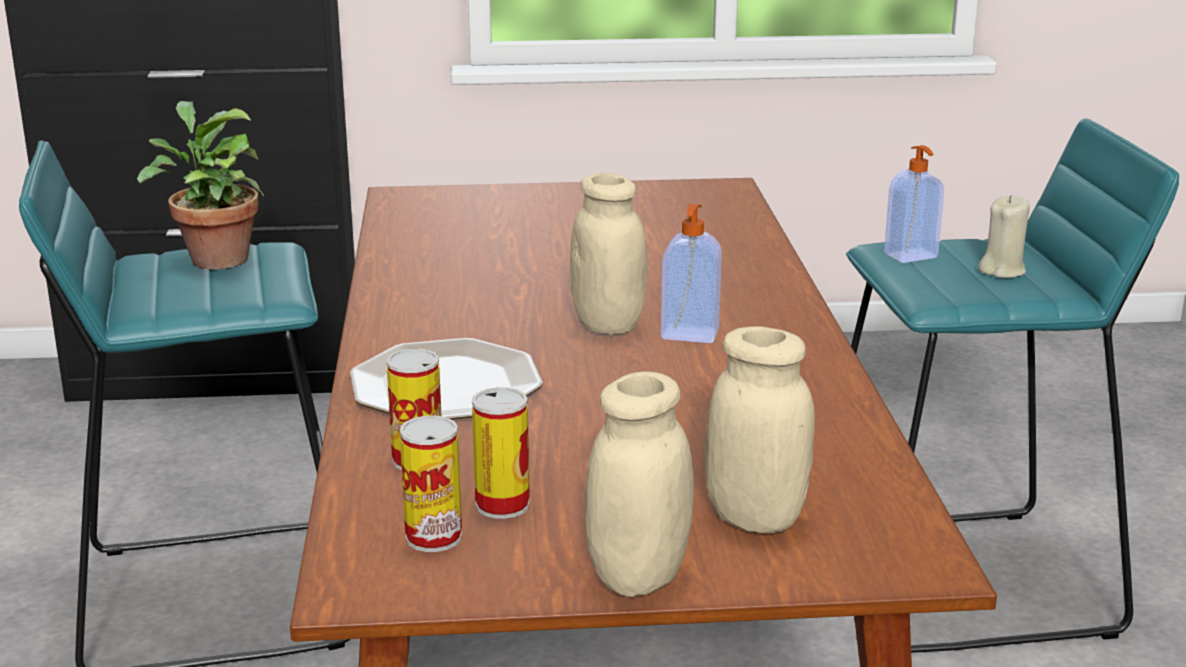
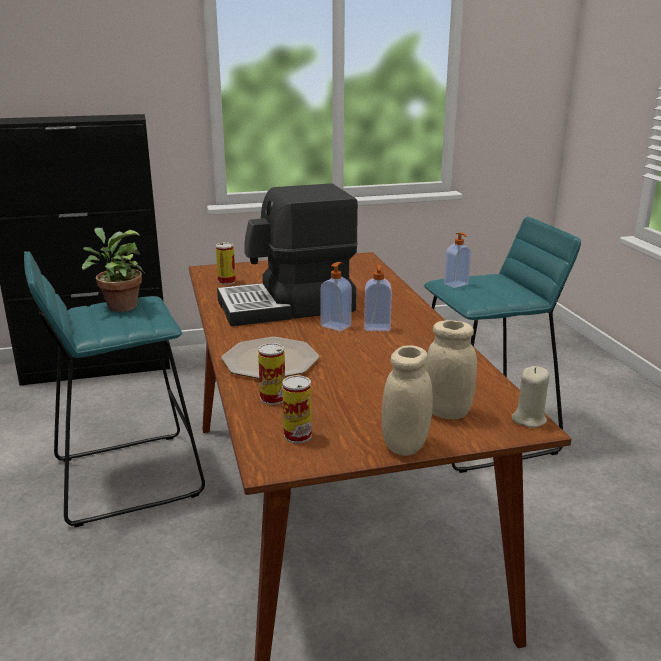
camera: 10 degrees left, 0 degrees up
(502, 505) = (324, 417): can -> can (226, 281)
(527, 279) = (287, 306): none -> coffee machine
(608, 325) = (336, 326): beige jar -> soap dispenser
(1002, 270) = (499, 288): beige candle -> beige candle (529, 419)

